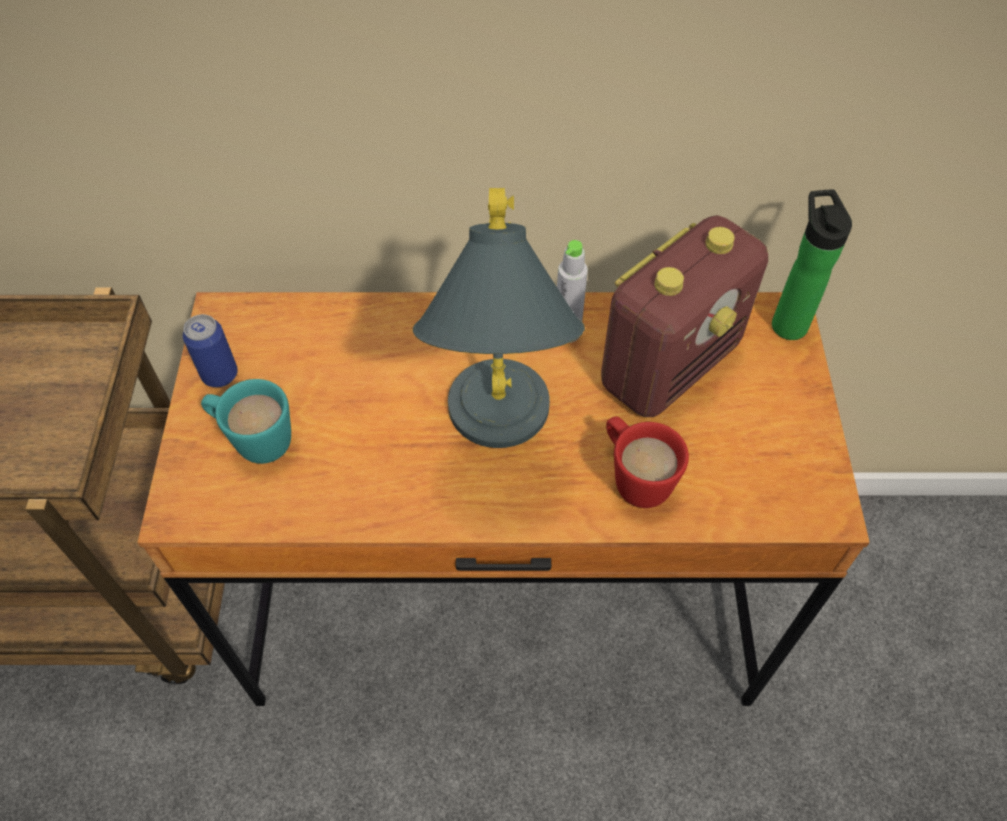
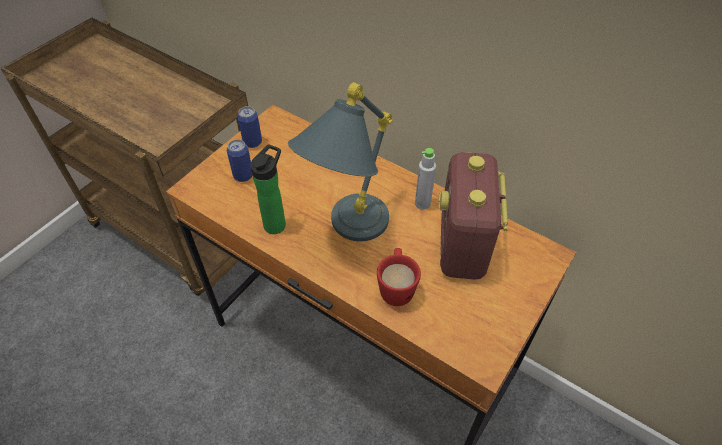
camera: 35 degrees right, 5 degrees down
(254, 439) = (243, 175): turquoise mug -> can
(670, 364) = (462, 246): radio -> radio turned 105 degrees clockwise
(787, 321) = (548, 259): bottle -> bottle (276, 223)

